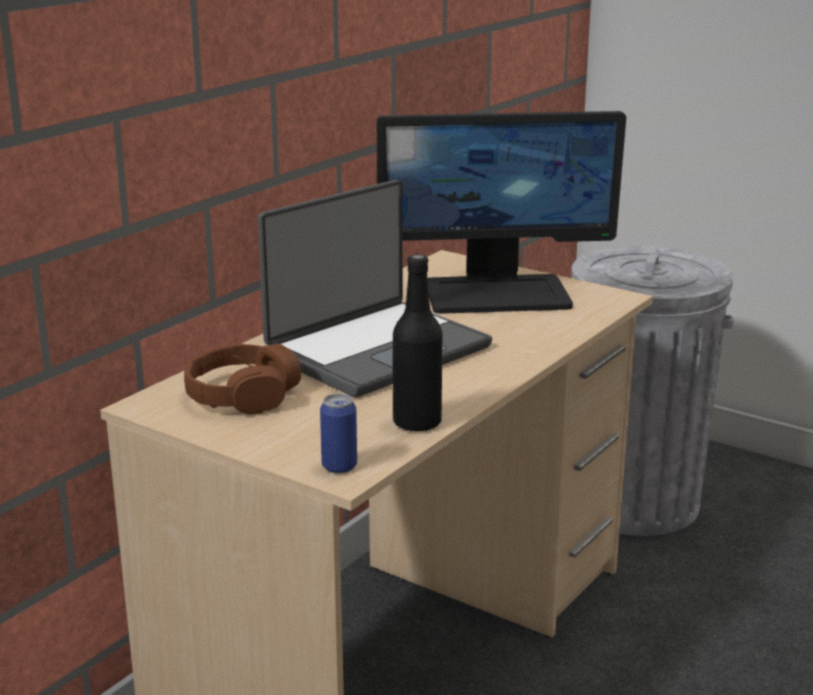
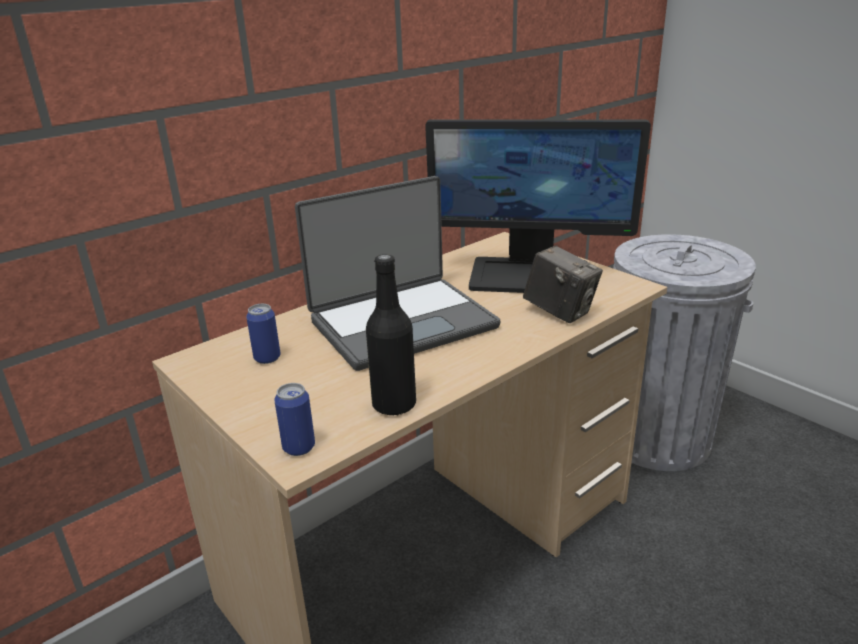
camera: 15 degrees right, 5 degrees up
(242, 395) = (267, 358): brown headphones -> can
(549, 327) = (560, 312): none -> camera

